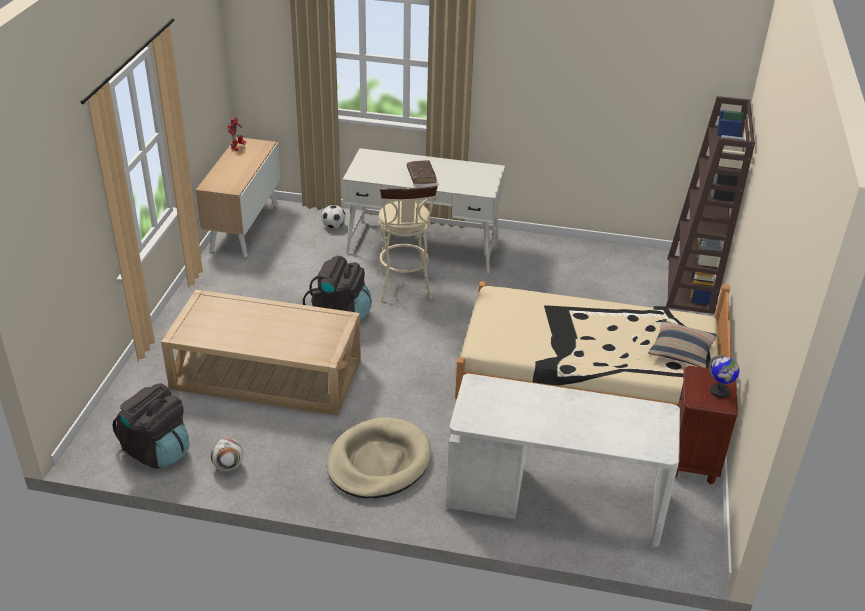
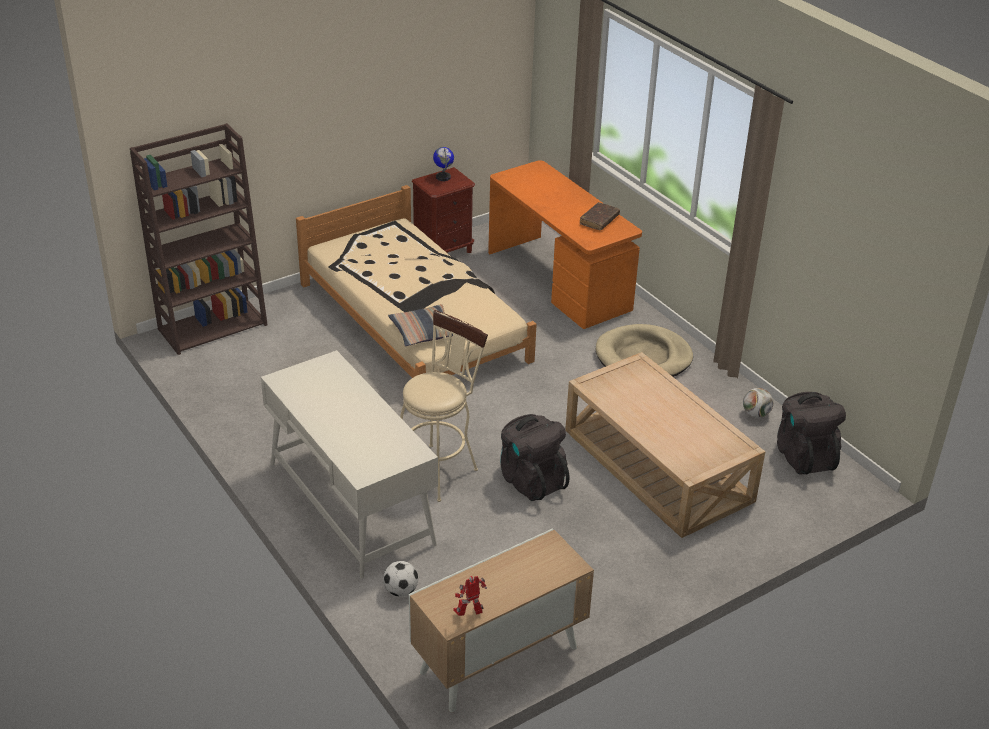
camera: 135 degrees left, 0 degrees up
(421, 176) = (357, 412): brown book -> brown book (599, 220)
(554, 499) = (559, 280): white desk -> orange desk
(681, 350) = (379, 241): pillow -> pillow (424, 332)

